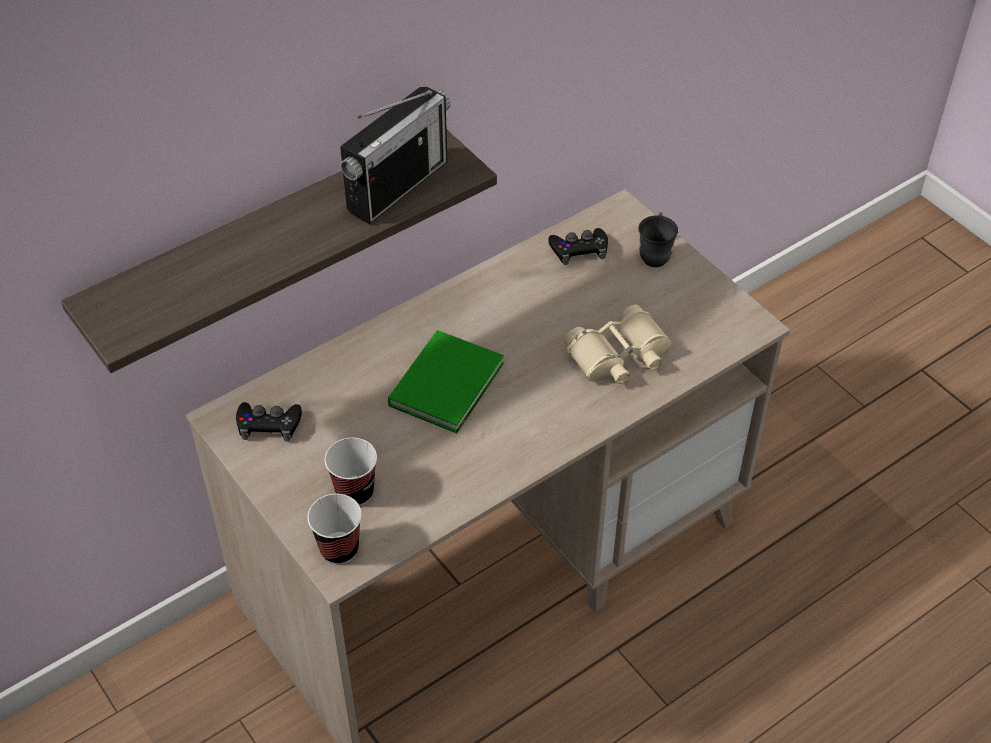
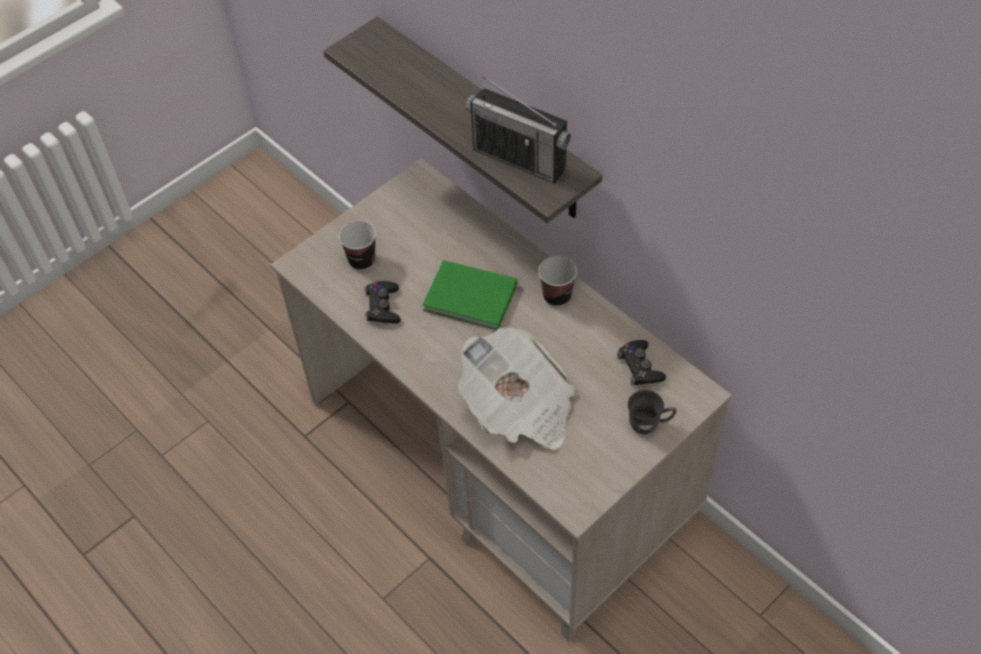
camera: 85 degrees right, 5 degrees up
(269, 425) = (416, 203): black game controller -> black game controller (383, 306)
(339, 549) = (313, 261): cup -> cup (557, 296)
(619, 356) = (519, 408): beige binoculars -> newspaper

